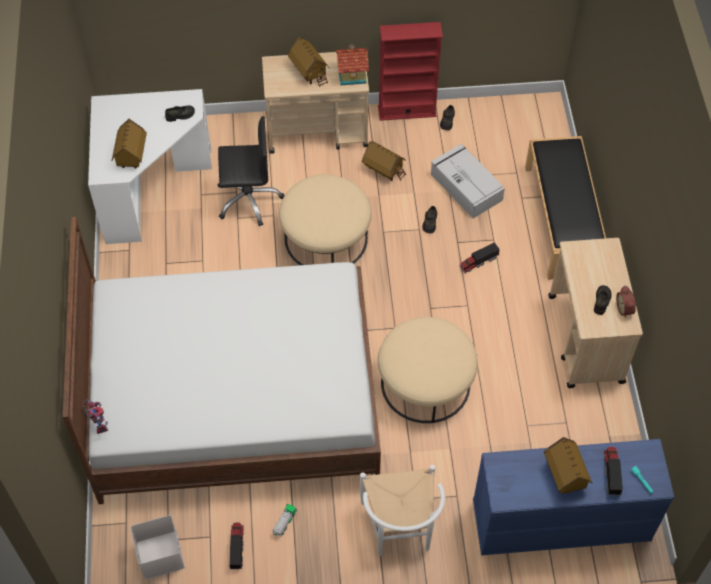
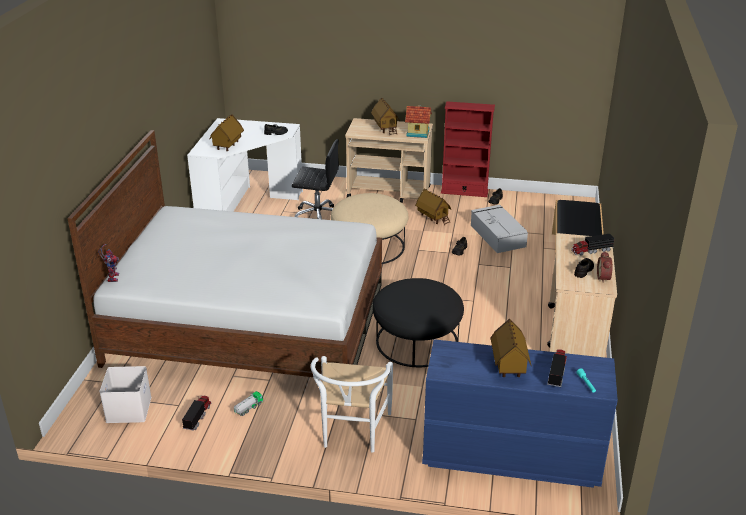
camera: 15 degrees right, 25 degrees down
(425, 383) = (416, 341): beige ottoman -> black ottoman
(478, 262) = (492, 277): toy truck -> toy truck (591, 250)

